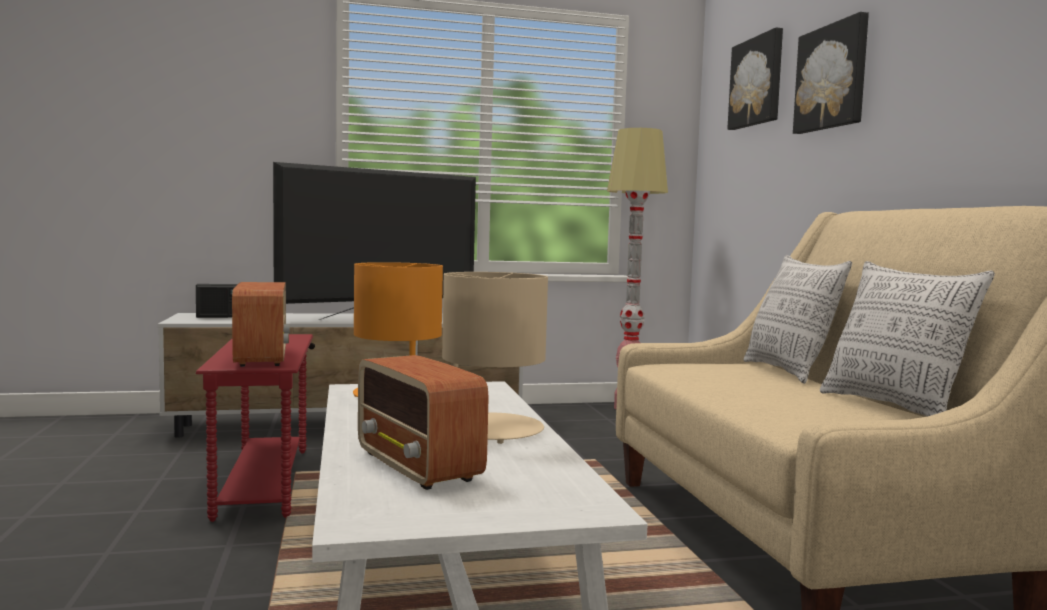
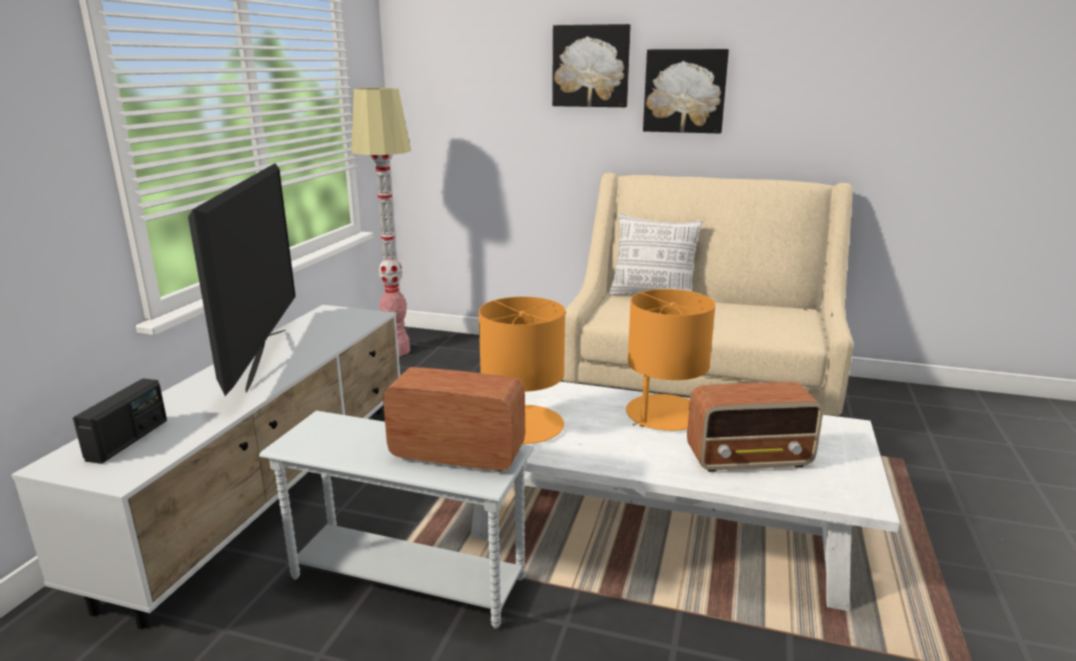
camera: 60 degrees left, 15 degrees up
(264, 482) = (408, 577): red side table -> white side table
(491, 429) = (664, 415): beige table lamp -> orange table lamp
(757, 82) = (486, 49): picture -> picture (685, 91)
(893, 407) = (758, 305): pillow -> none

